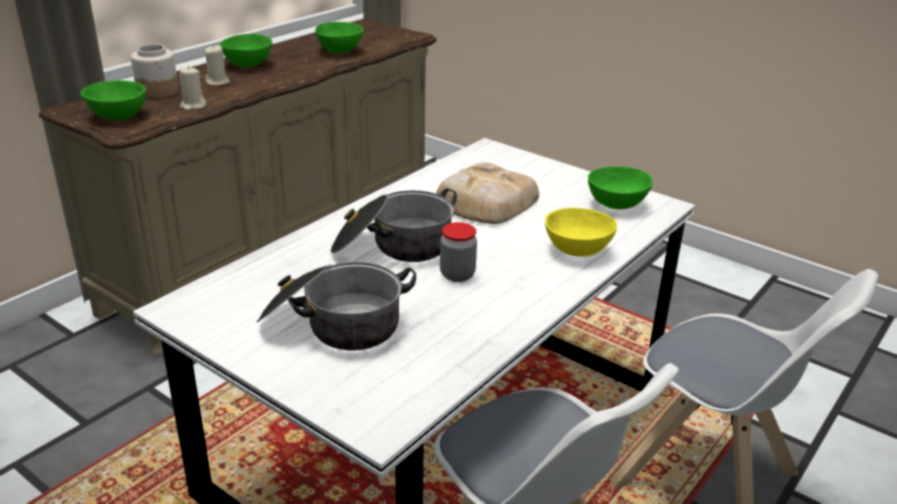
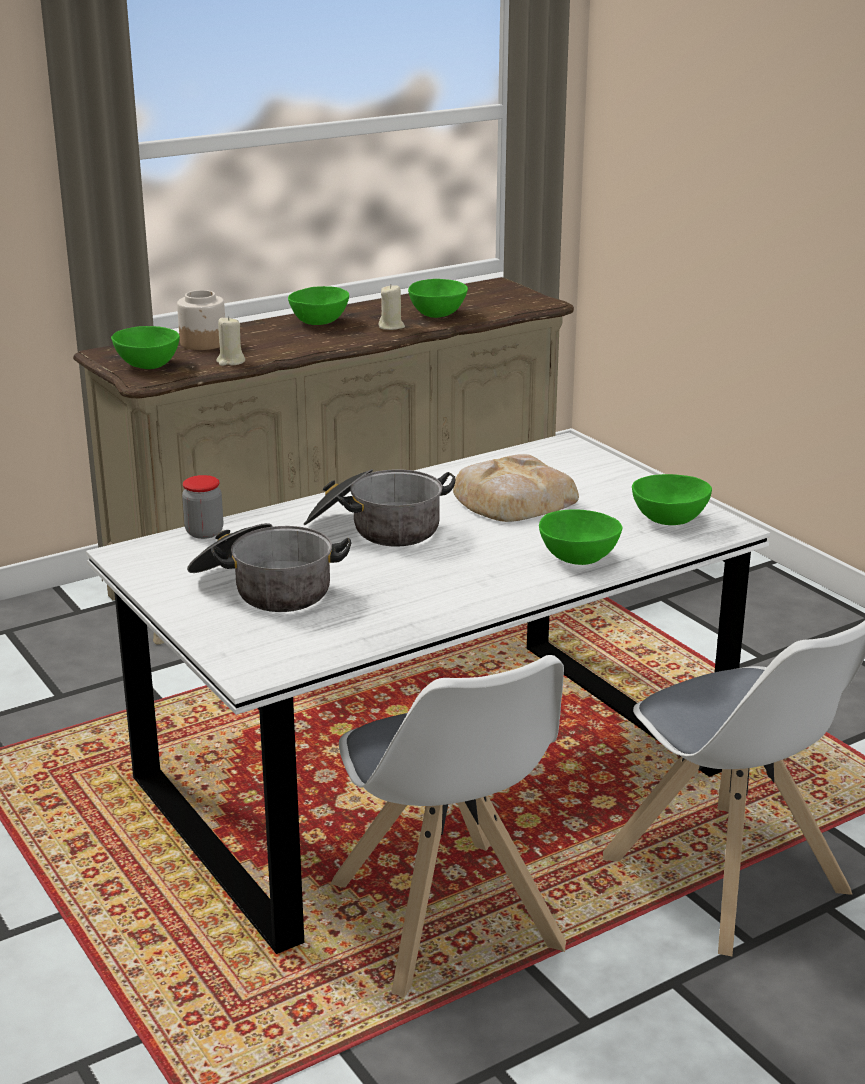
camera: 20 degrees right, 5 degrees down
(217, 82) = (273, 339): beige candle -> beige candle (391, 327)
(457, 275) = (424, 563): jar -> jar (204, 532)
(578, 251) = (579, 559): yellow bowl -> green bowl

